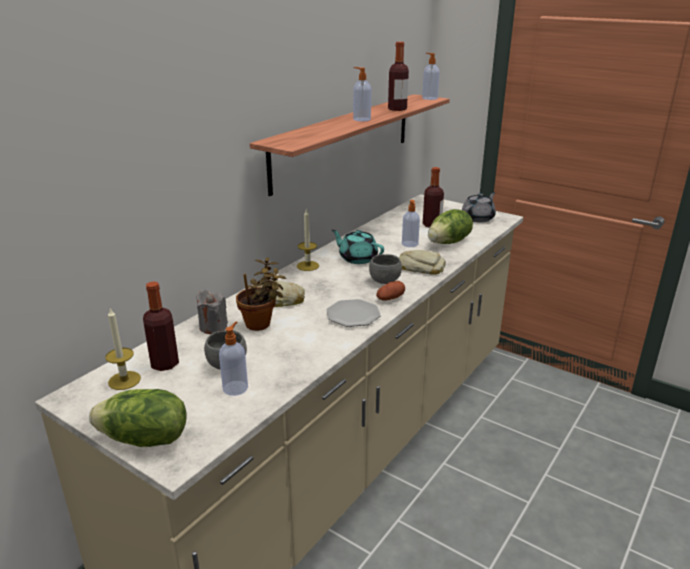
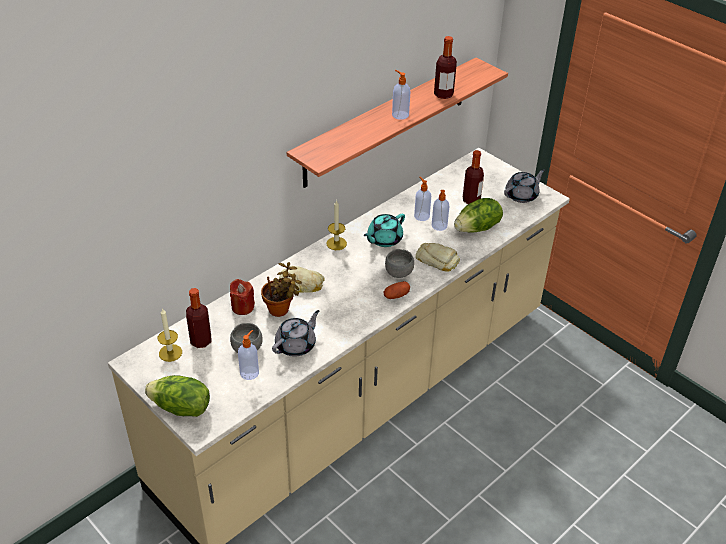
camera: 10 degrees right, 15 degrees up
(213, 327) = (242, 307): grey candle -> red candle
(289, 353) = (296, 345): none -> grey teapot
(352, 315) = (358, 310): plate -> none
(357, 258) = (384, 239): turquoise teapot -> turquoise teapot turned 90 degrees counterclockwise
(429, 98) = (487, 71): soap dispenser -> soap dispenser (421, 216)

